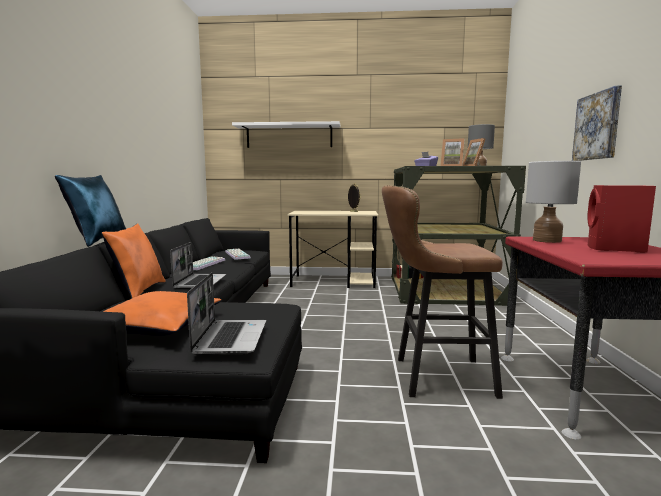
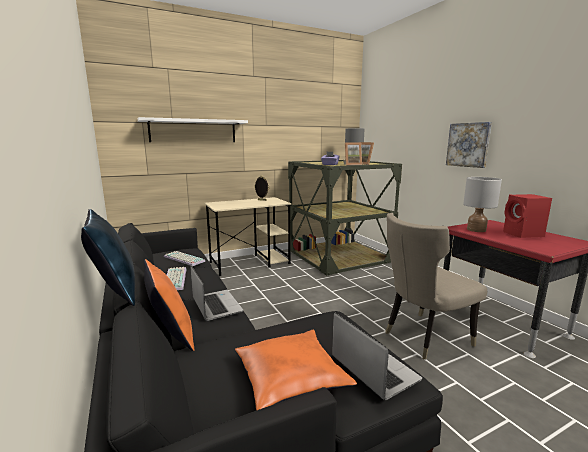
camera: 30 degrees left, 5 degrees up
(431, 376) = (423, 337): brown stool -> beige chair

